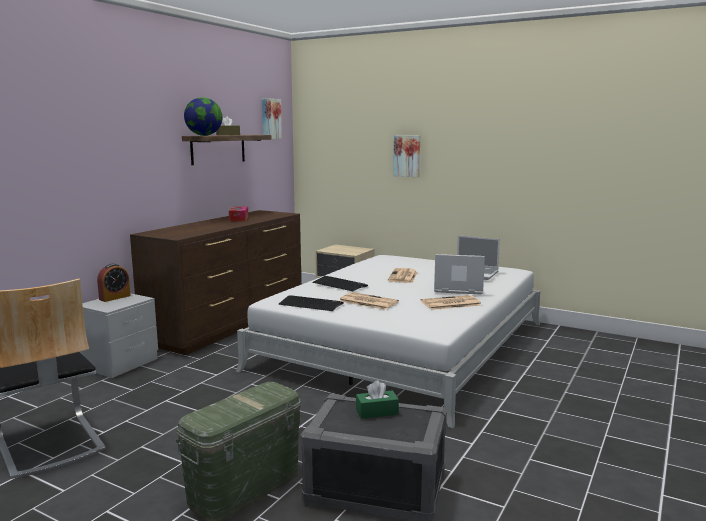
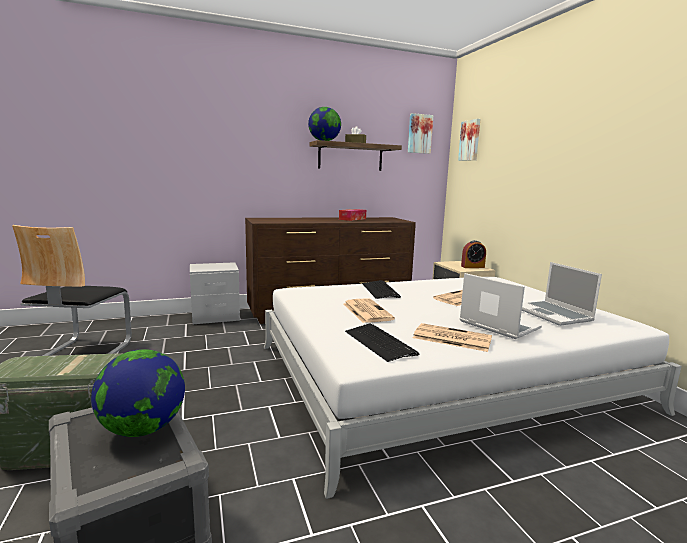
camera: 40 degrees right, 0 degrees up
(115, 297) = (219, 264): alarm clock -> alarm clock (472, 267)
(310, 304) = (314, 300): keyboard -> keyboard (380, 343)
(377, 412) = (143, 429): green tissue box -> globe
(407, 156) = (539, 167): picture -> picture (470, 140)

